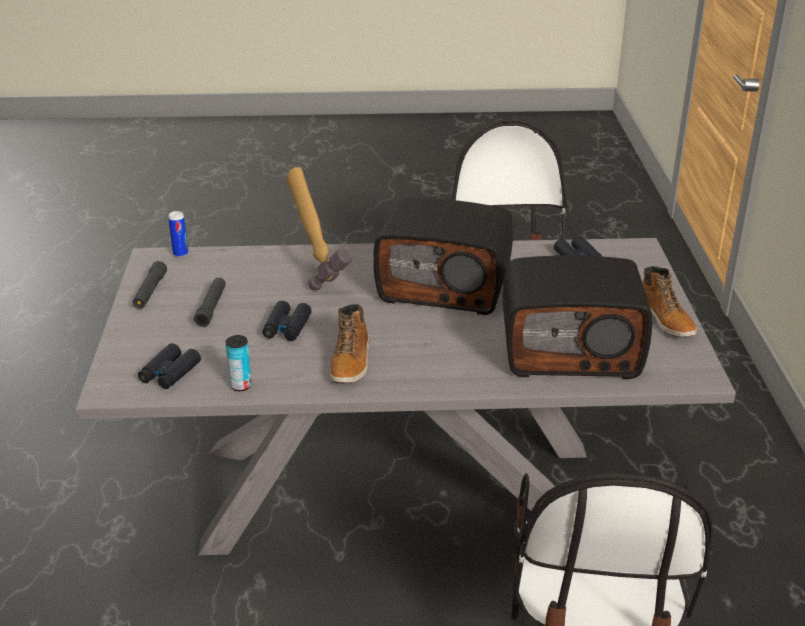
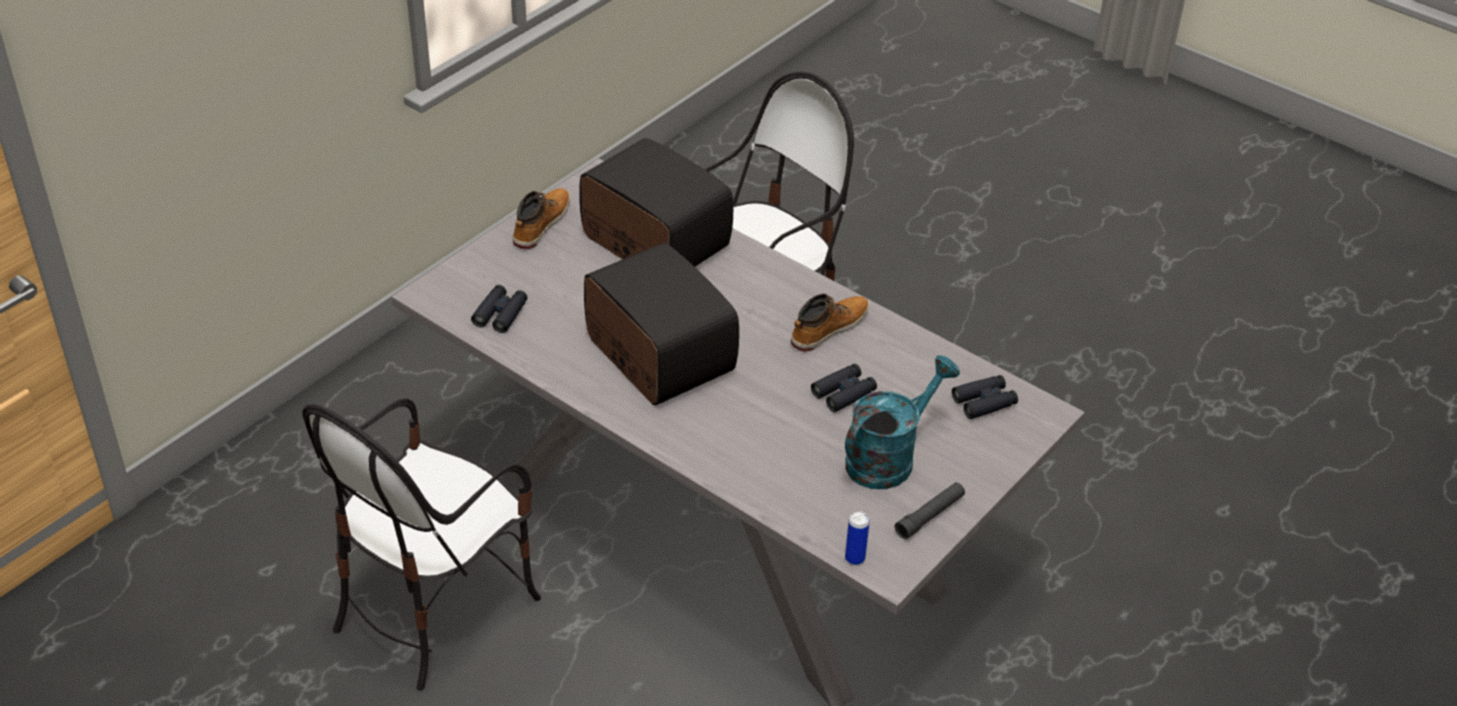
camera: 140 degrees left, 10 degrees up
(211, 307) = (888, 457): black flashlight -> turquoise watering can
(241, 386) = (936, 357): can -> none
(319, 270) = (742, 444): hammer -> none

